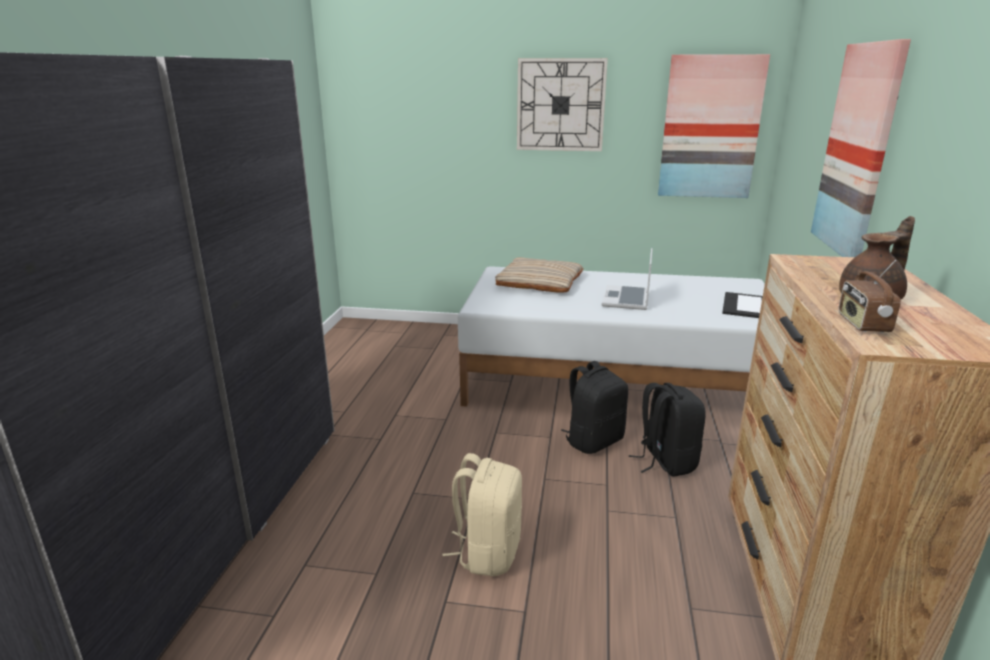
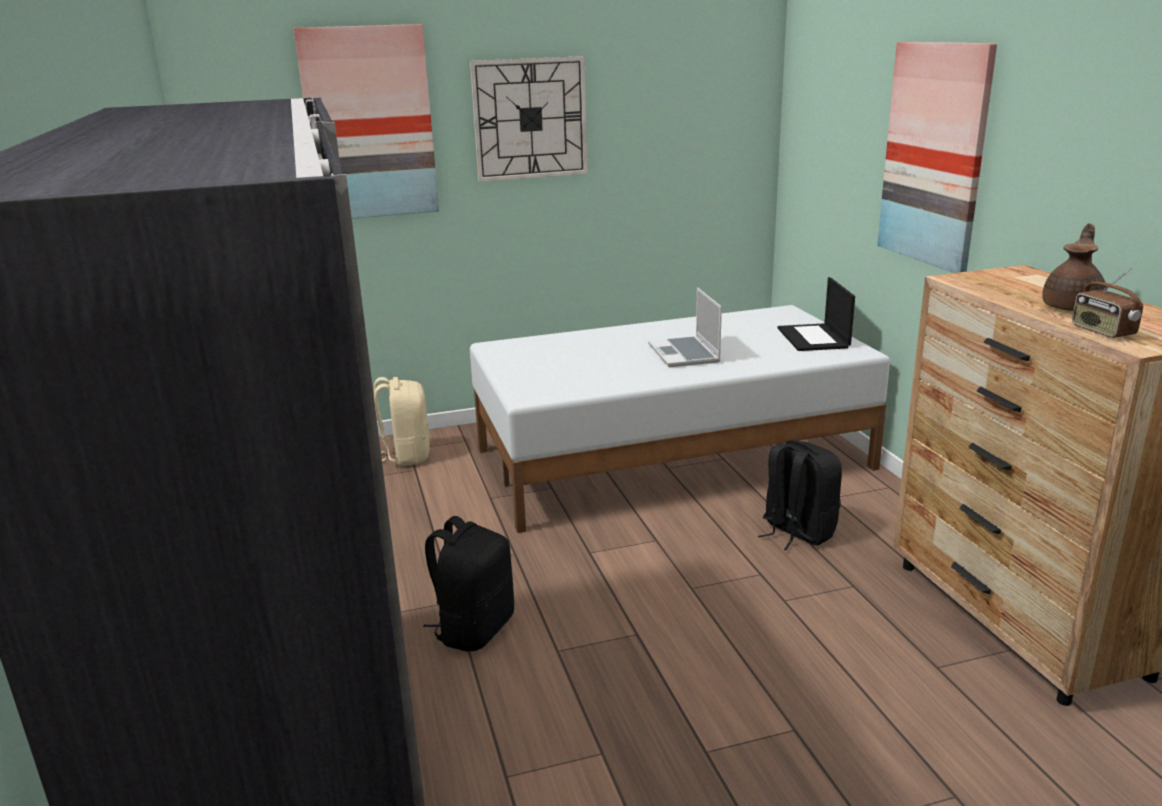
camera: 25 degrees left, 0 degrees up
(487, 552) = (703, 685): beige backpack -> beige backpack (405, 455)
(540, 282) = (563, 352): beige pillow -> none
(593, 441) = (706, 531): black backpack -> black backpack (474, 629)
(710, 128) = (707, 134): picture -> picture (369, 124)

